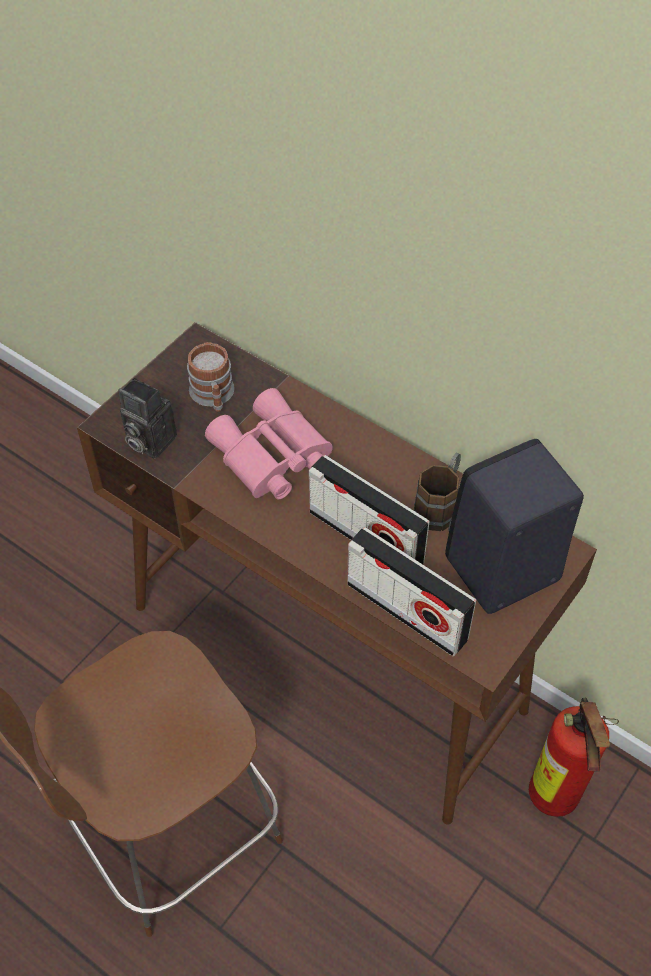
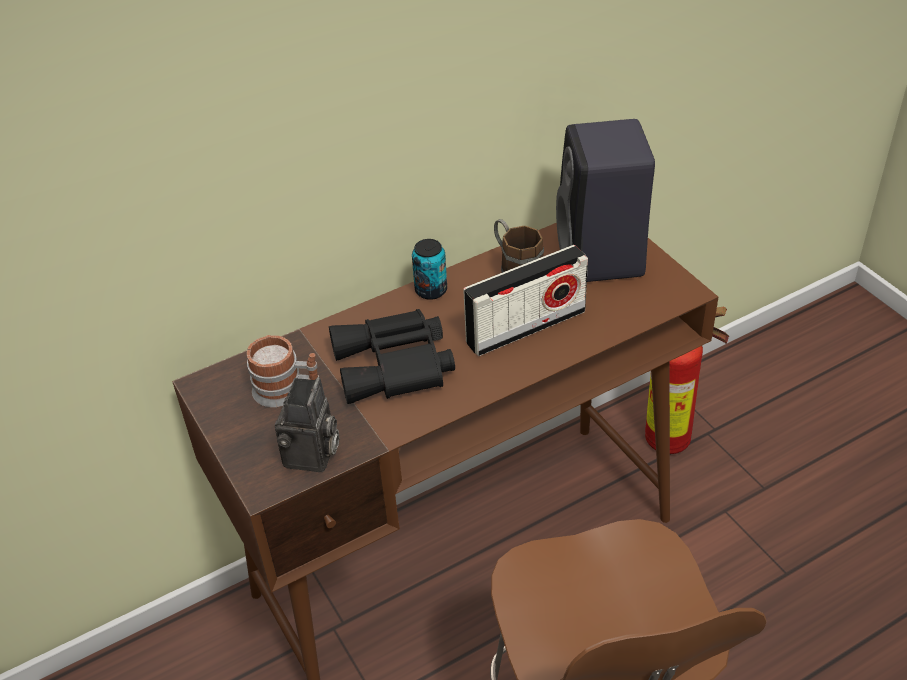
camera: 65 degrees left, 10 degrees down
(148, 441) = (312, 456): camera -> camera turned 45 degrees counterclockwise
(271, 458) = (395, 367): pink binoculars -> black binoculars
(381, 448) = (431, 290): none -> can
(406, 611) = (618, 323): radio -> none

